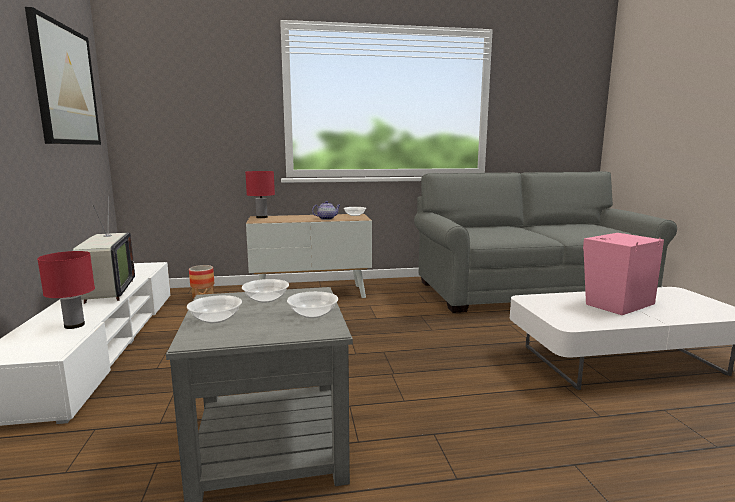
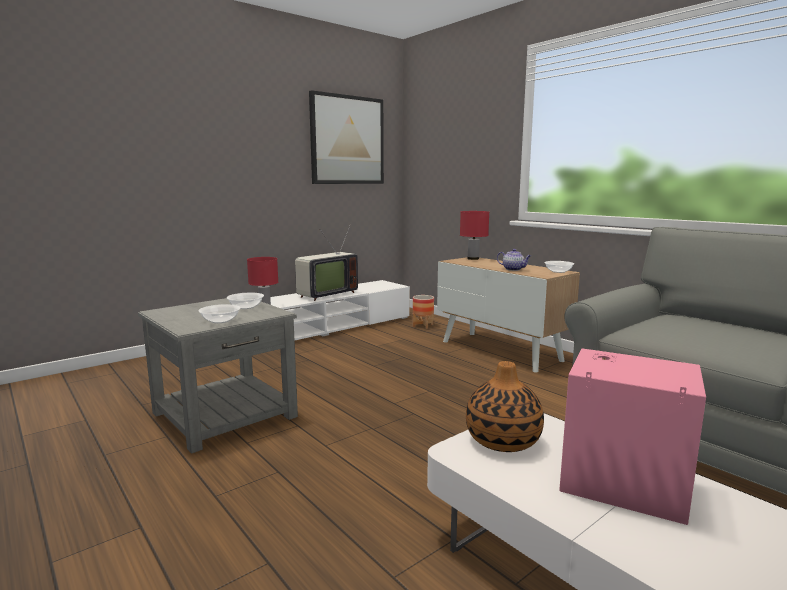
camera: 60 degrees right, 0 degrees up
(216, 319) = (197, 307): bowl -> none
(557, 311) = (503, 440): none -> vase

